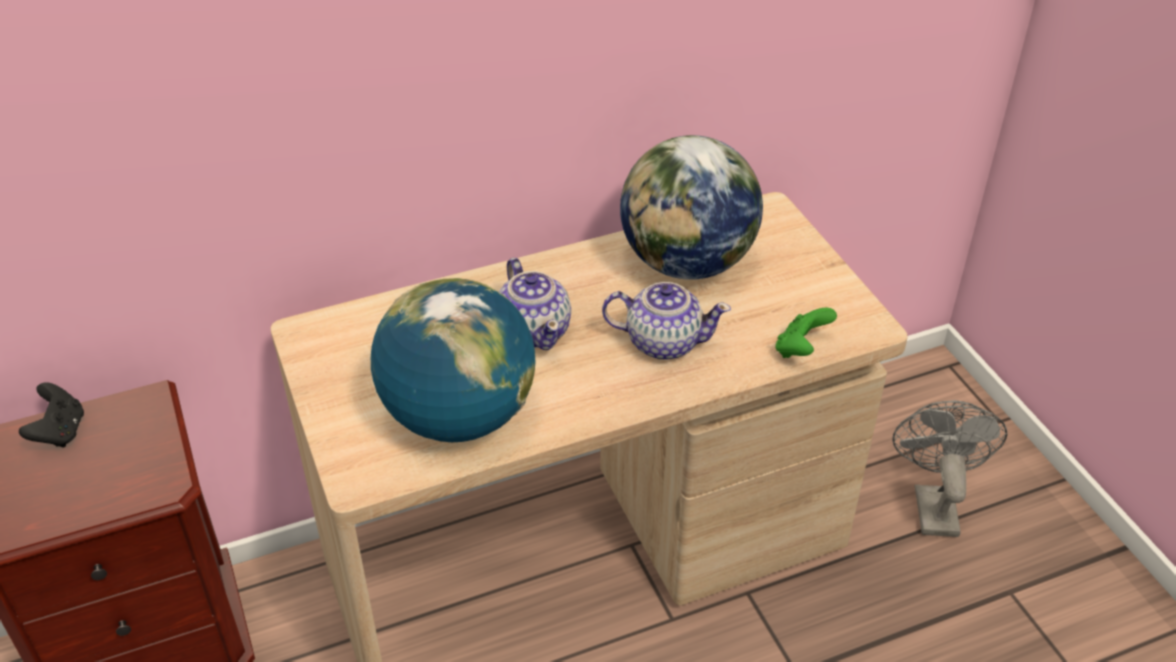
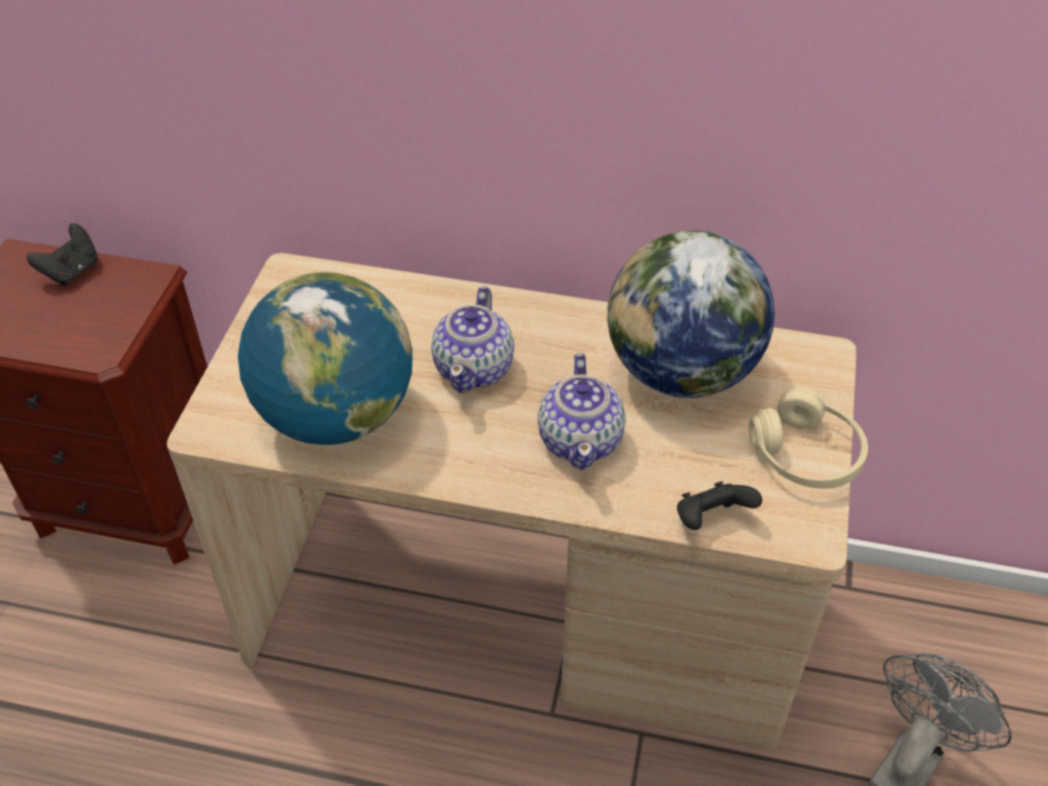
camera: 35 degrees right, 5 degrees up
(663, 342) = (581, 440): teapot -> teapot turned 45 degrees clockwise
(801, 349) = (711, 520): green game controller -> black game controller
(820, 278) = (805, 455): none -> beige headphones

